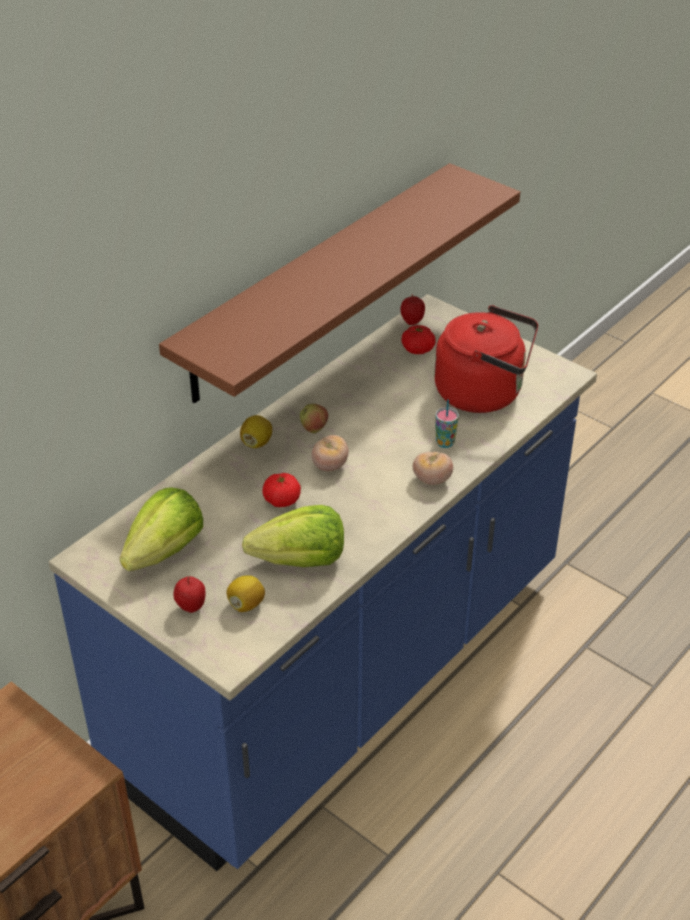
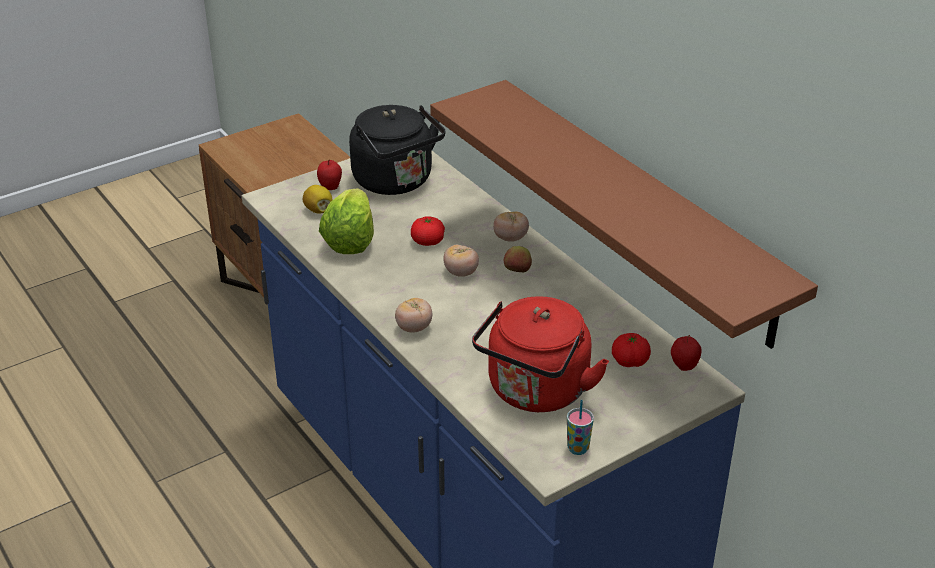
camera: 105 degrees right, 5 degrees down
(165, 551) = (396, 182): lettuce -> black kettle
(256, 442) = (510, 238): lemon -> tomato
(445, 443) = (464, 347): cup -> cup (578, 448)

